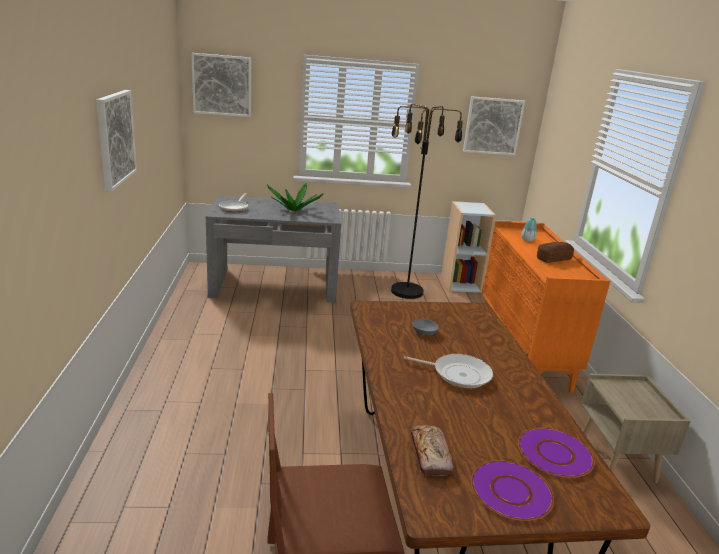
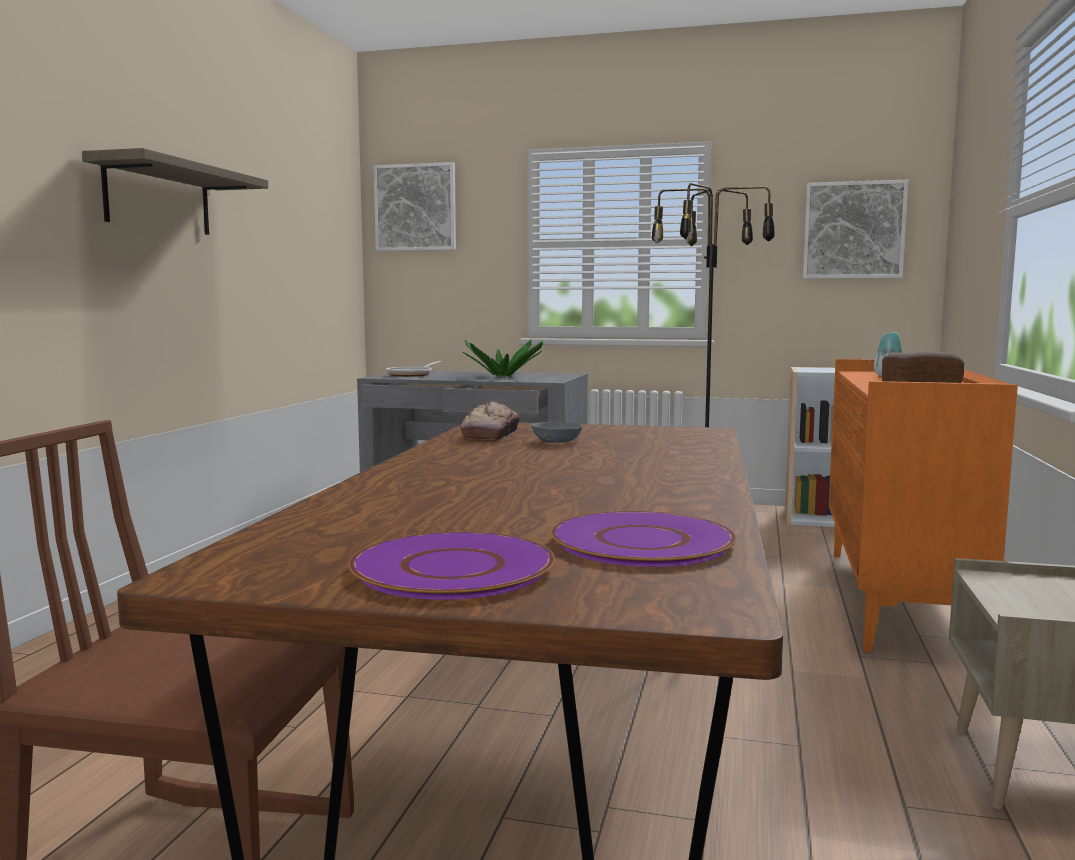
camera: 20 degrees right, 15 degrees down
(115, 138) = (158, 198): picture -> shelf
(430, 455) = (344, 525): bread -> bread (491, 434)
(458, 374) = (558, 470): frying pan -> none

